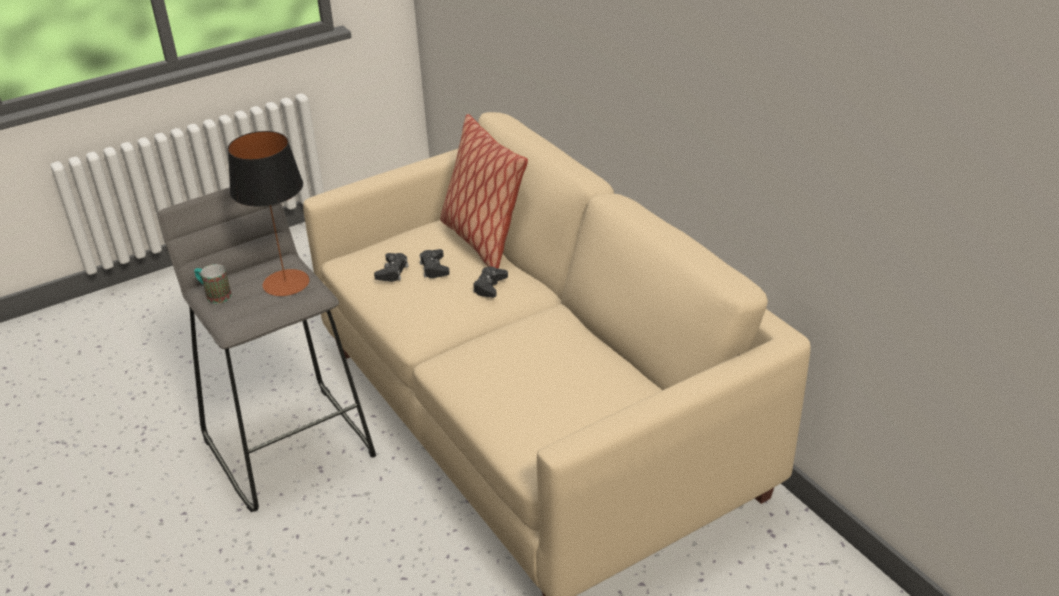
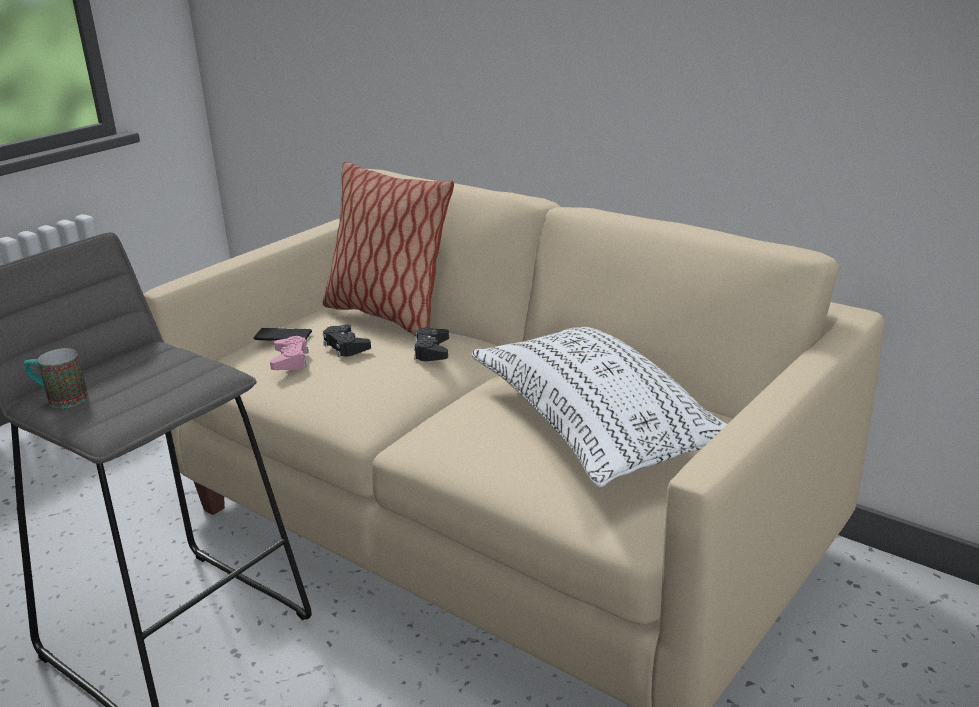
camera: 20 degrees left, 10 degrees down
(285, 283) = (168, 368): table lamp -> none
(392, 271) = (290, 360): black game controller -> pink game controller
(400, 245) = (283, 335): none -> phone
(563, 382) = (596, 426): none -> white pillow

